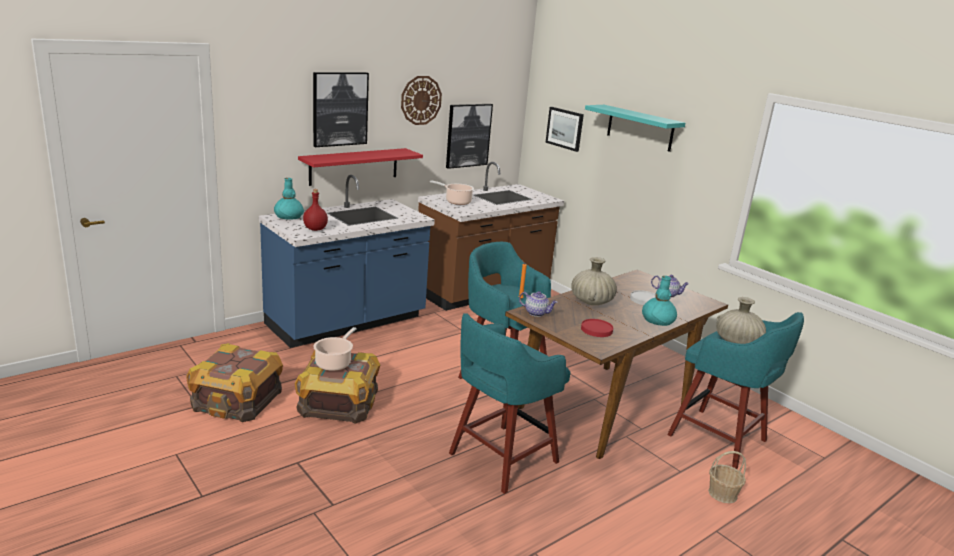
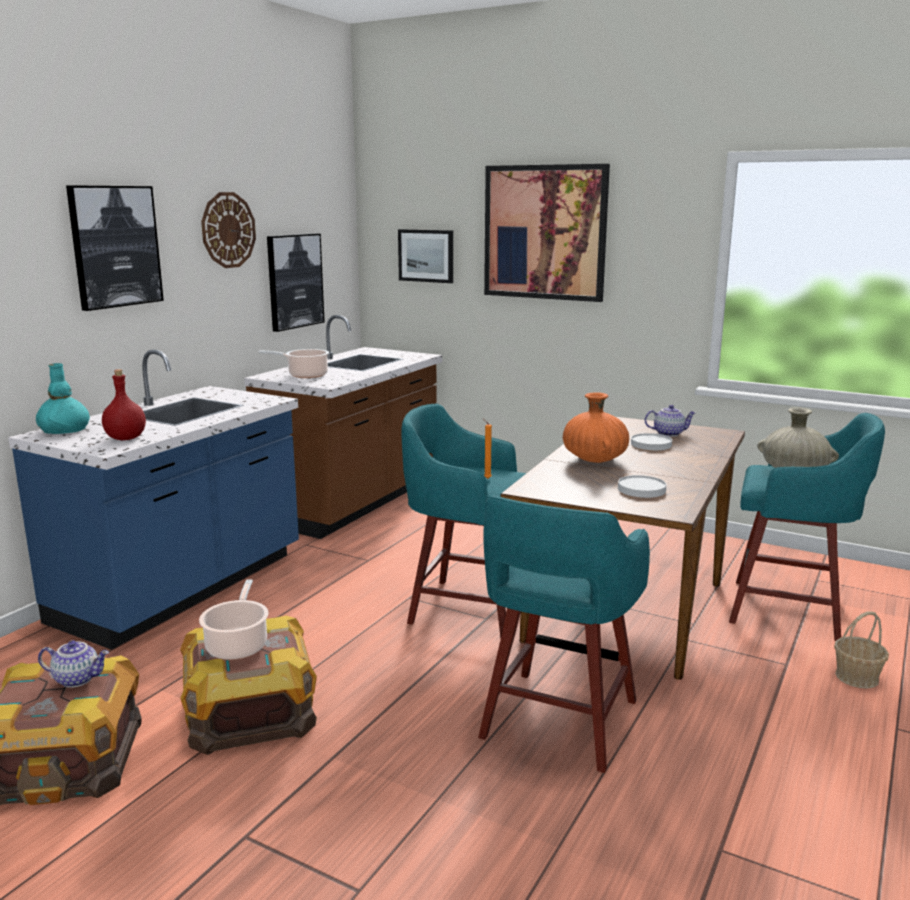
camera: 20 degrees left, 5 degrees down
(354, 166) = (148, 339): red shelf -> none
(536, 313) = (544, 486): teapot -> teapot (78, 679)
(591, 302) = (594, 459): beige vase -> orange vase
(596, 329) = (641, 489): red plate -> white plate
(640, 128) = (544, 232): turquoise shelf -> picture
(657, 321) = (696, 464): turquoise vase -> none

